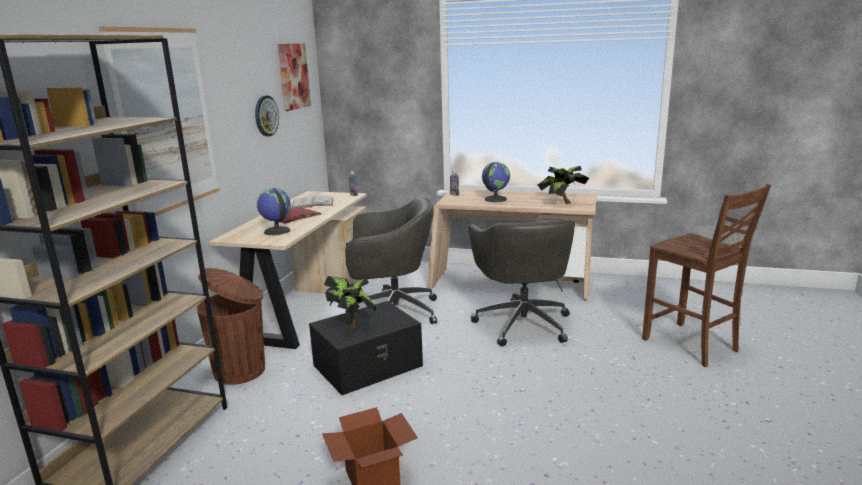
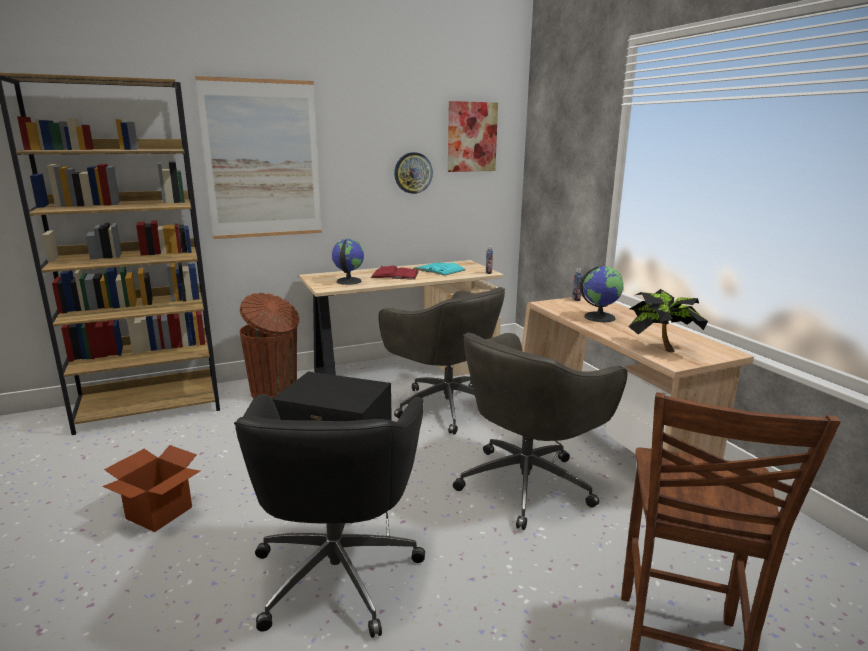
camera: 50 degrees right, 0 degrees up
(312, 203) = (439, 269): white book -> turquoise book
(352, 323) = (325, 386): potted plant -> none
(539, 414) = (337, 570): none -> black office chair

